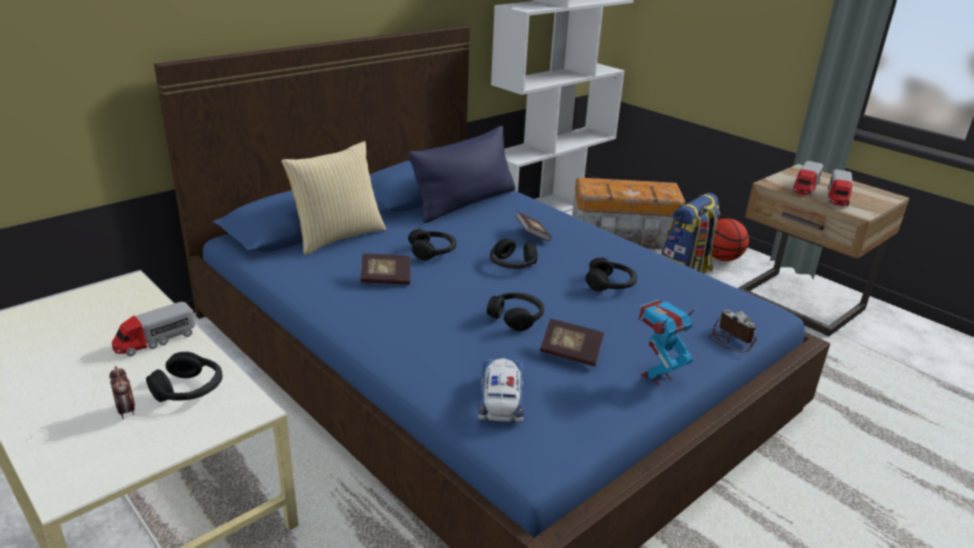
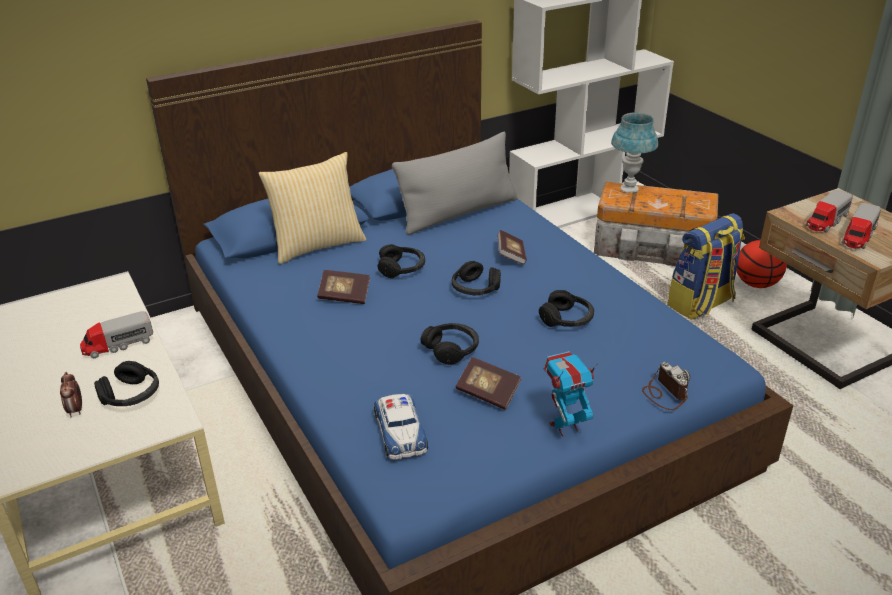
camera: 15 degrees right, 5 degrees up
(465, 203) = (458, 213): blue pillow -> grey pillow
(501, 396) = (400, 432): toy car -> toy car turned 150 degrees clockwise
(601, 182) = (629, 189): none -> blue table lamp

